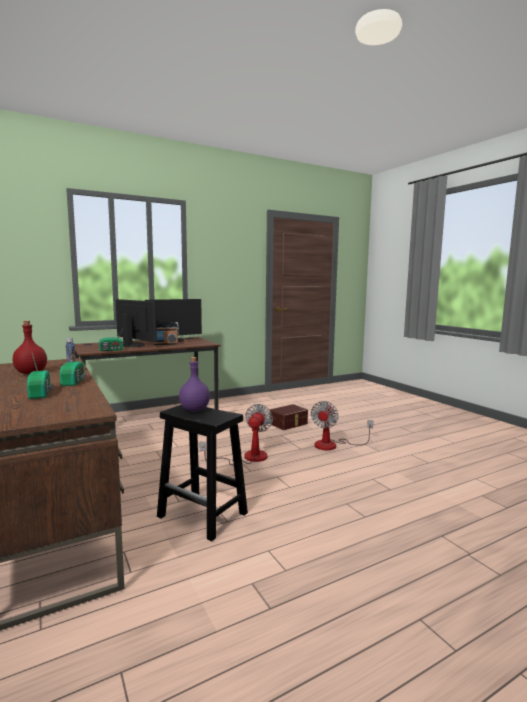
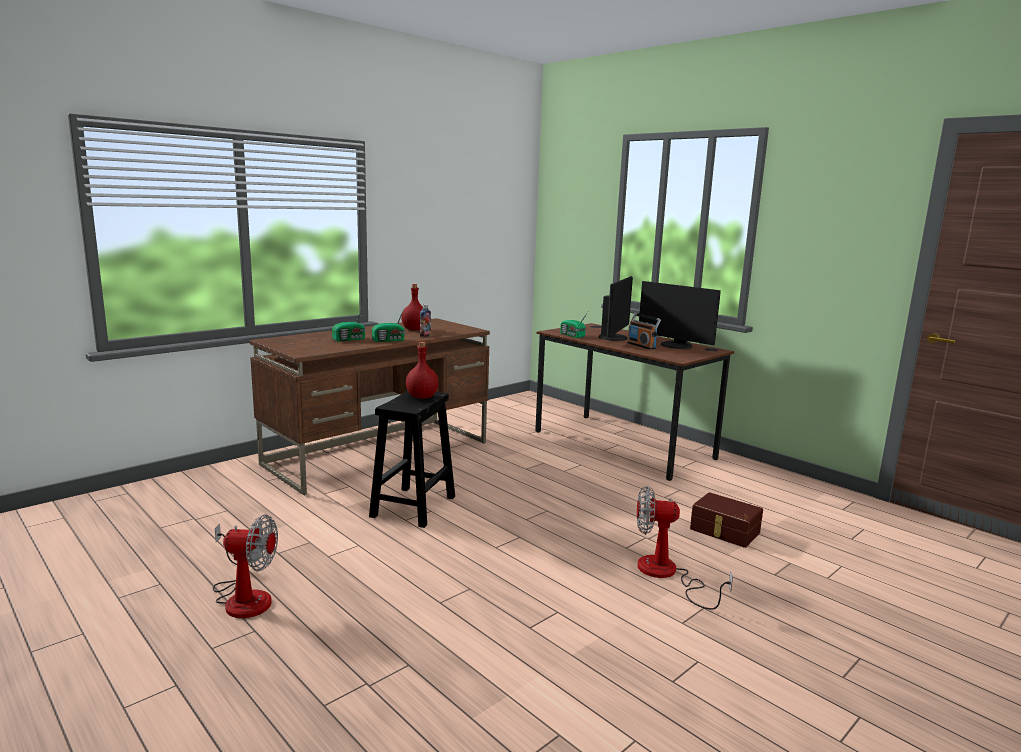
camera: 75 degrees right, 5 degrees up
(194, 409) = (422, 397): purple bottle -> red bottle
(247, 458) = (562, 513): fan -> fan (244, 597)

